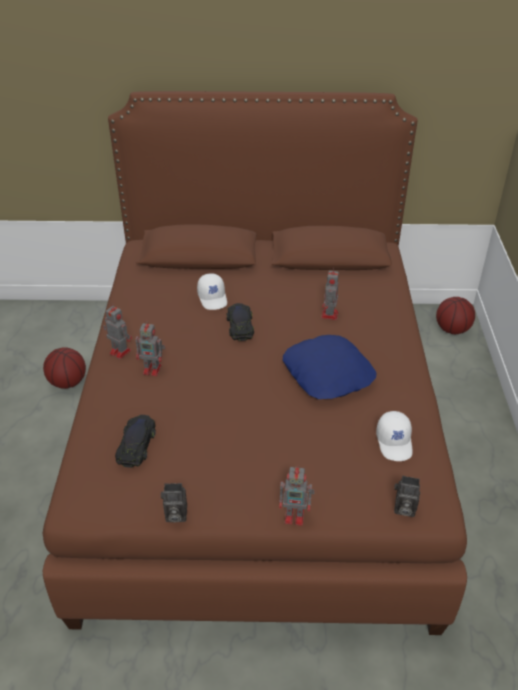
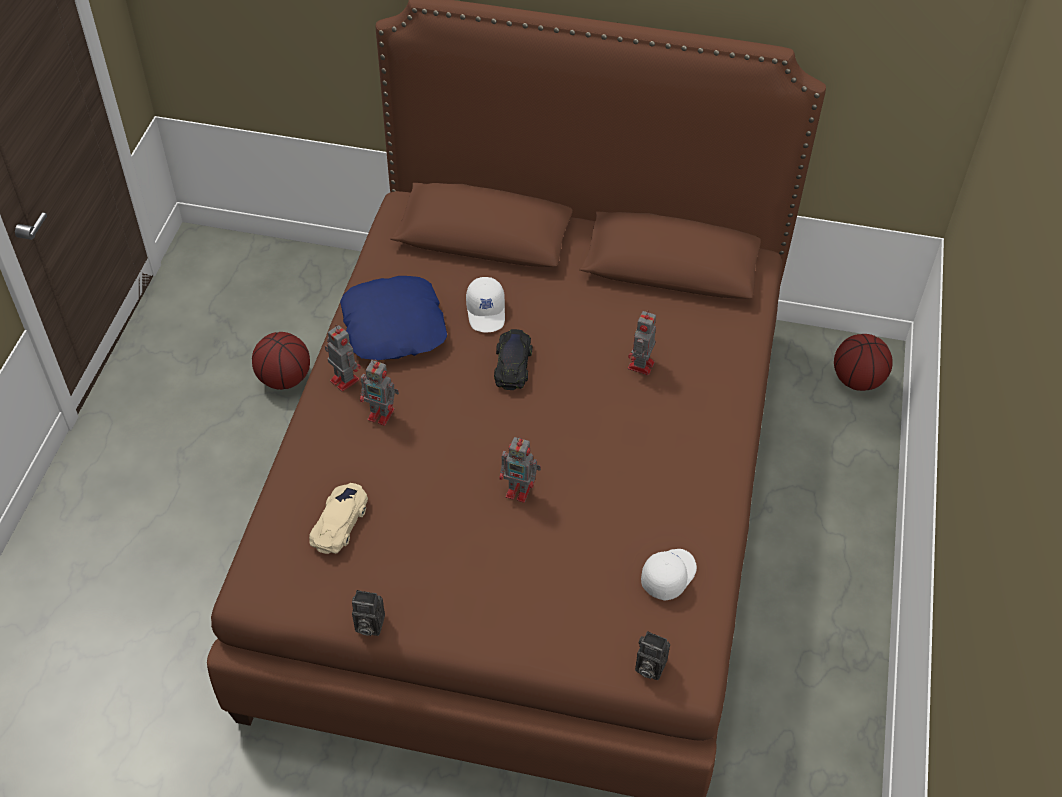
camera: 10 degrees right, 10 degrees up
(137, 444) = (340, 522): black toy car -> beige toy car
(295, 516) = (512, 652): toy robot -> toy robot (520, 491)
(328, 374) = (611, 459): blue pillow -> blue pillow (395, 326)
(395, 442) = (668, 575): white cap -> white cap turned 150 degrees counterclockwise

